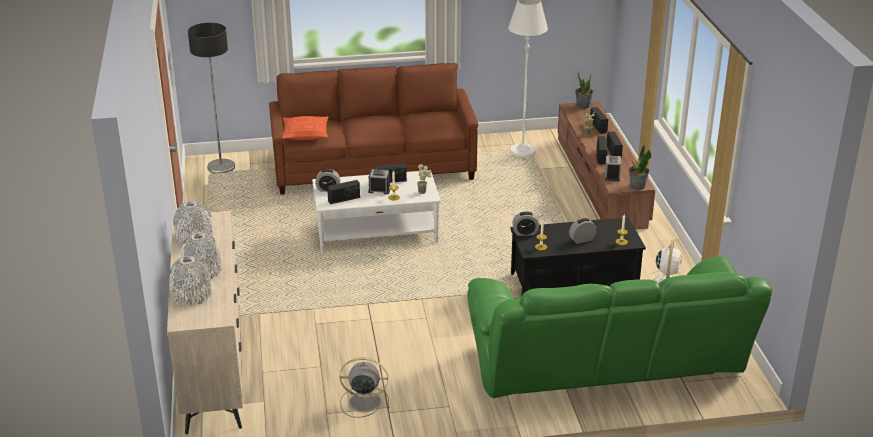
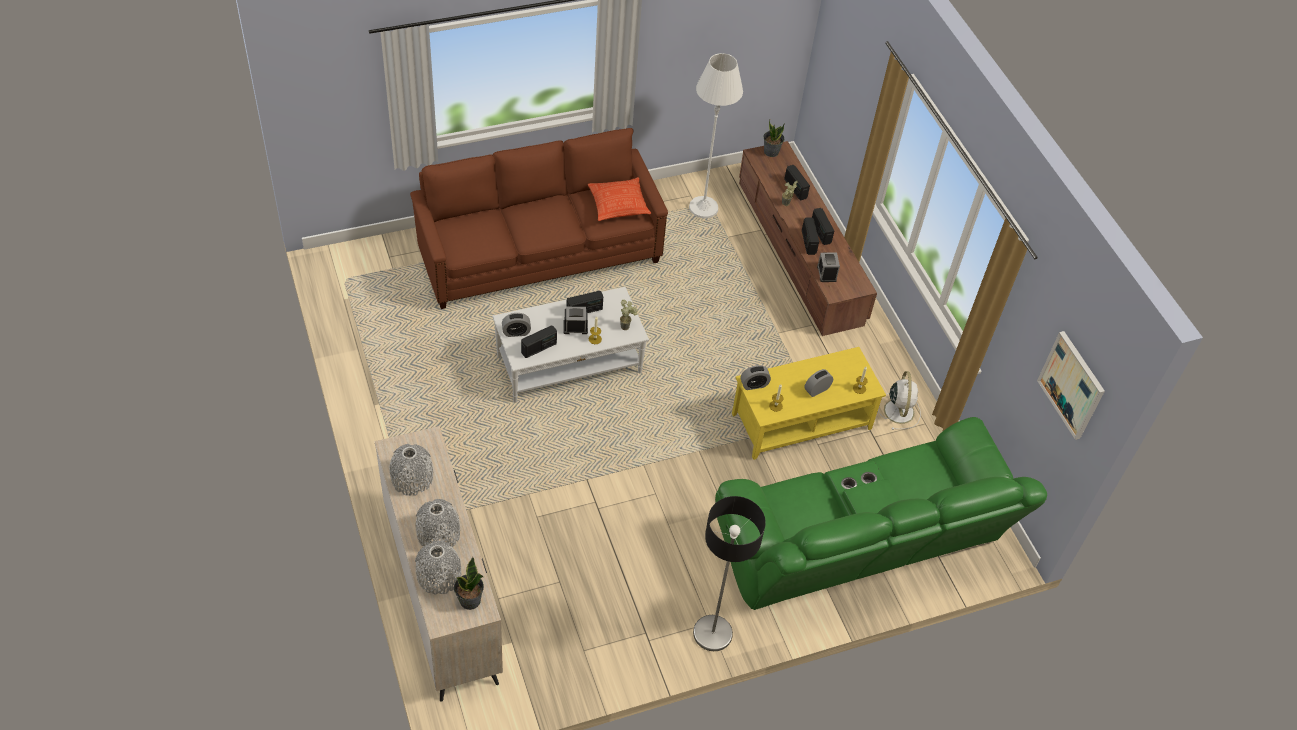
camera: 15 degrees left, 20 degrees up
(221, 167) = (355, 266): floor lamp -> floor lamp (712, 633)
(305, 135) = (467, 242): orange pillow -> orange pillow (618, 205)
(363, 402) = (618, 628): grey fan -> none
(573, 283) = (801, 422): black coffee table -> yellow coffee table
(637, 186) = (857, 289): potted plant -> potted plant (469, 600)
(788, 176) = (1072, 385): none -> picture

